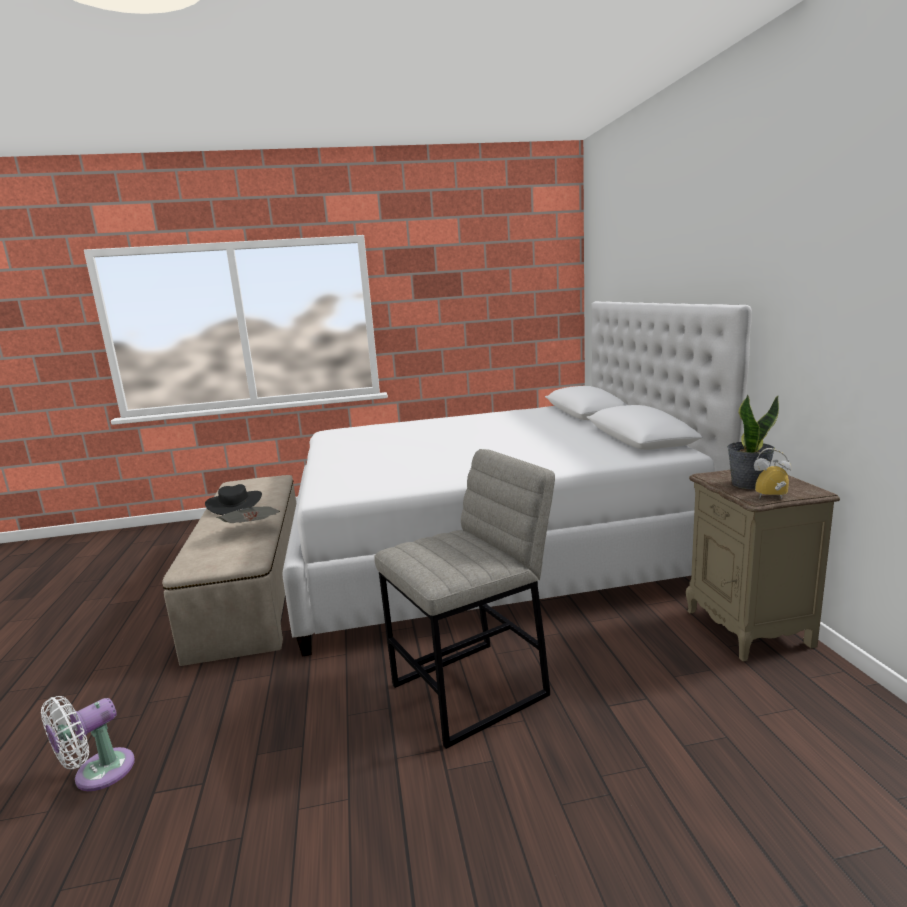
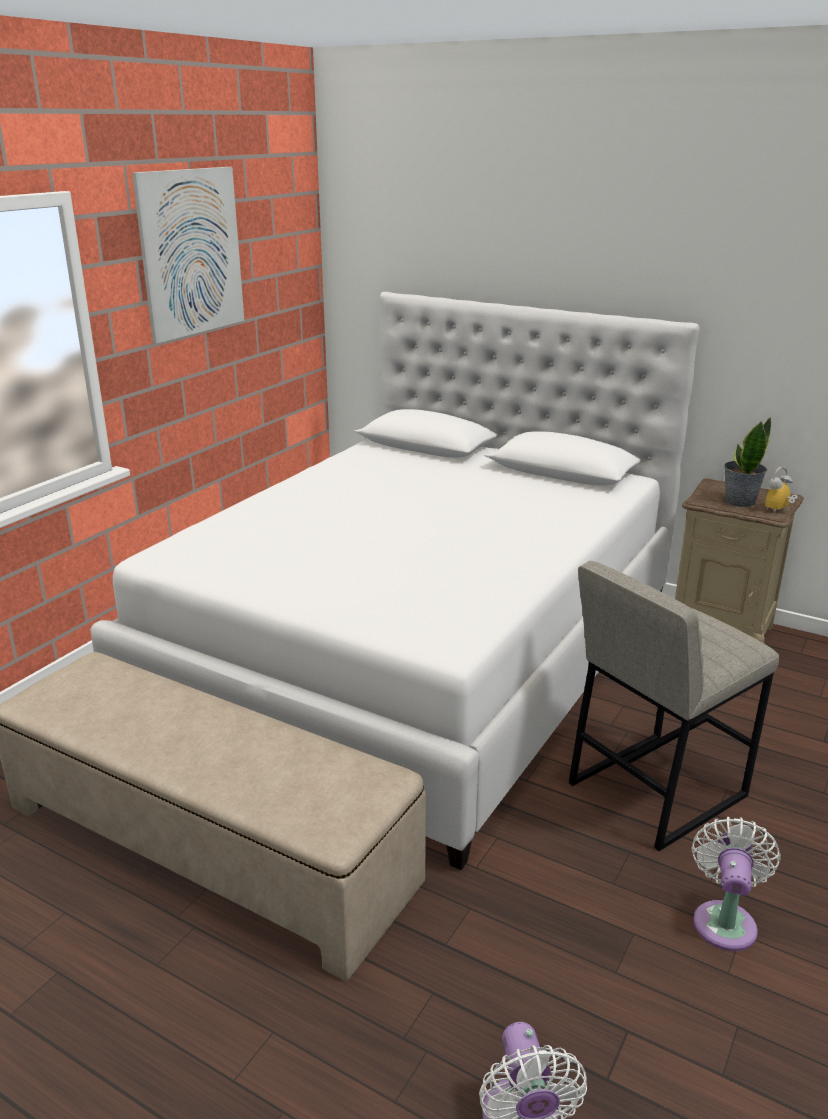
camera: 50 degrees left, 10 degrees up
(235, 504) = (146, 729): black hat -> none
(252, 530) = (289, 747): newspaper -> none
(357, 783) = (725, 920): none -> white fan
(454, 272) = (191, 253): none -> picture
(473, 688) = (654, 791): grey chair -> grey chair turned 135 degrees counterclockwise

